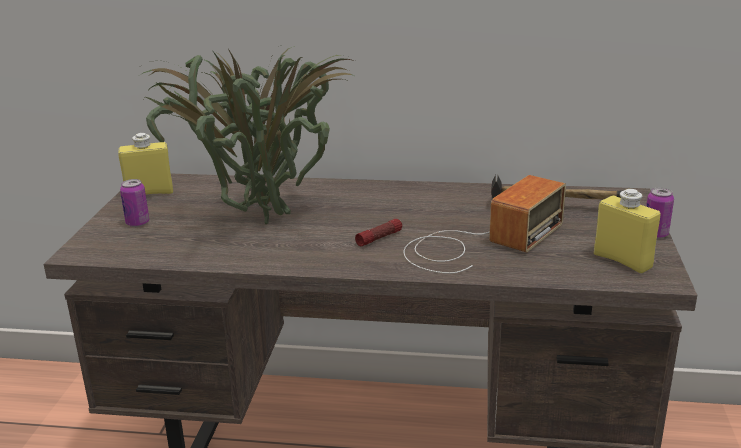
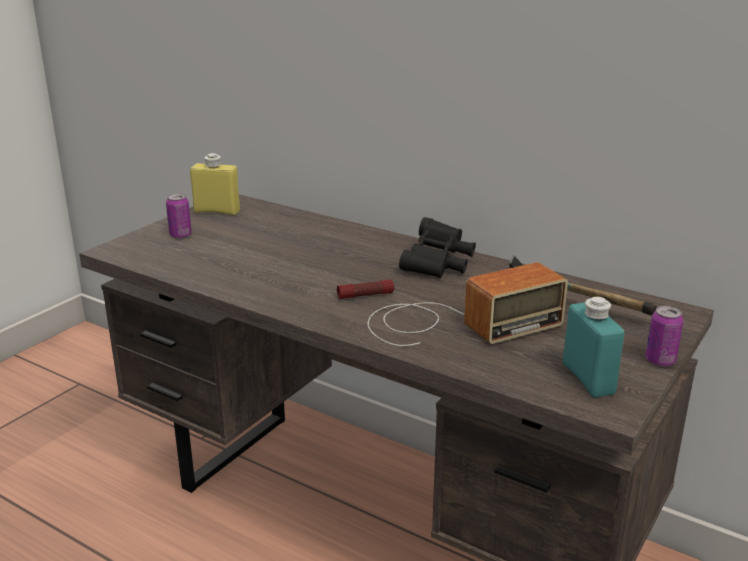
camera: 25 degrees right, 0 degrees up
(259, 220) = (279, 254): potted plant -> none
(411, 198) = (438, 265): none -> black binoculars
(622, 261) = (588, 379): yellow bottle -> turquoise bottle

